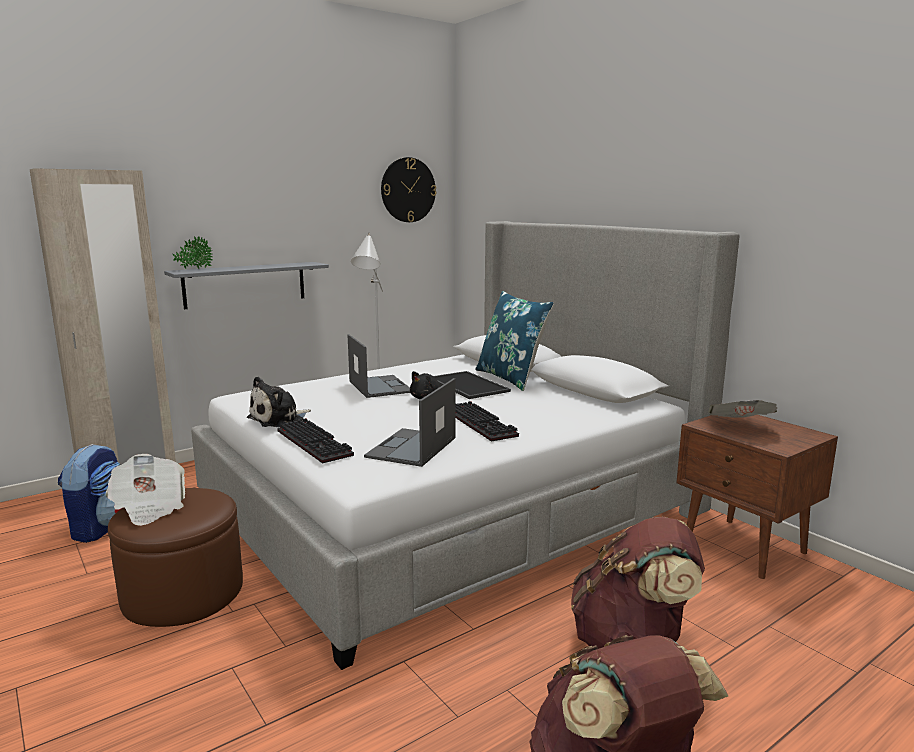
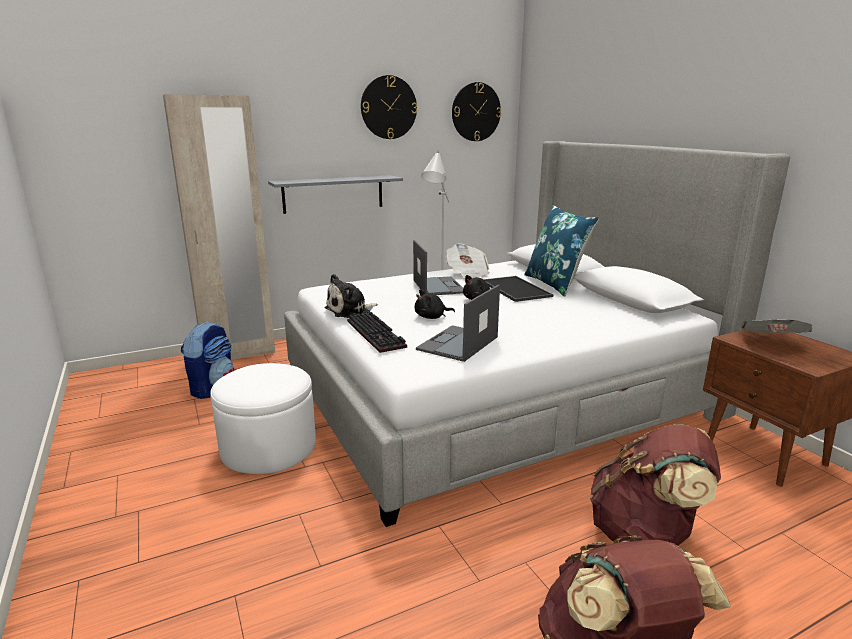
camera: 10 degrees right, 5 degrees up
(149, 507) = (243, 378): newspaper -> newspaper (467, 273)
(183, 593) = (269, 447): brown ottoman -> white ottoman
(194, 269) = (292, 180): potted plant -> none
(308, 185) = (388, 107): none -> wall clock
(377, 421) = (432, 317): none -> black plush toy
(482, 424) = (524, 325): keyboard -> none

